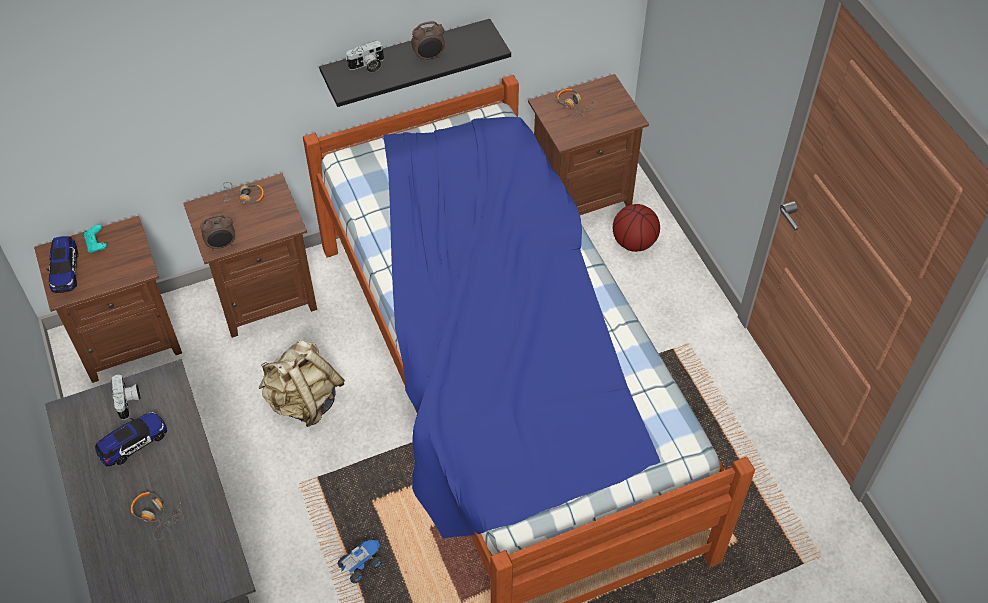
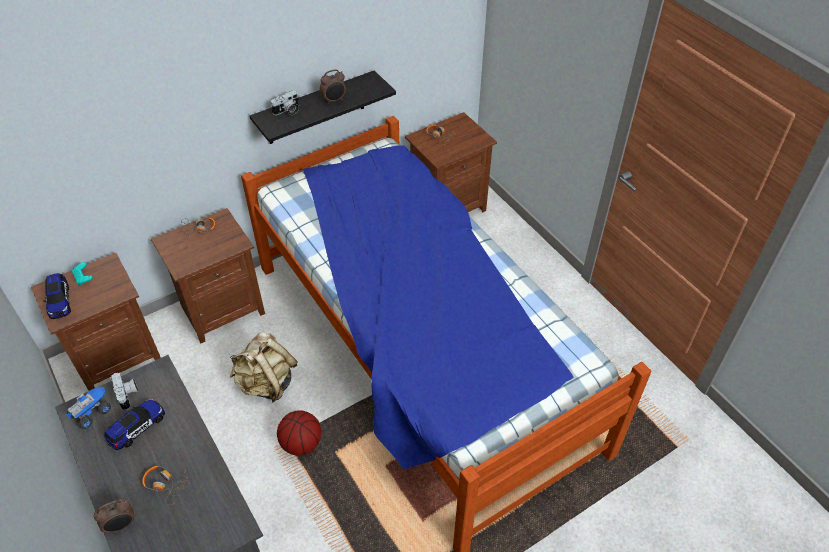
camera: 10 degrees left, 5 degrees down
(222, 245) = (187, 265): alarm clock -> alarm clock (121, 525)
(361, 564) = (335, 504): toy truck -> toy truck (91, 412)
(634, 242) = (493, 234): basketball -> basketball (301, 443)

